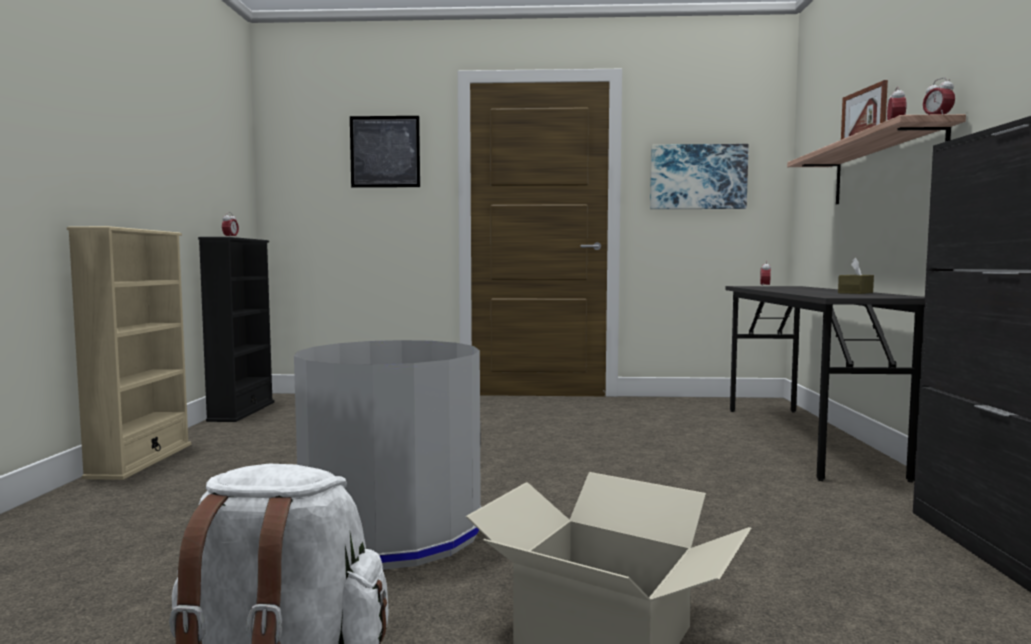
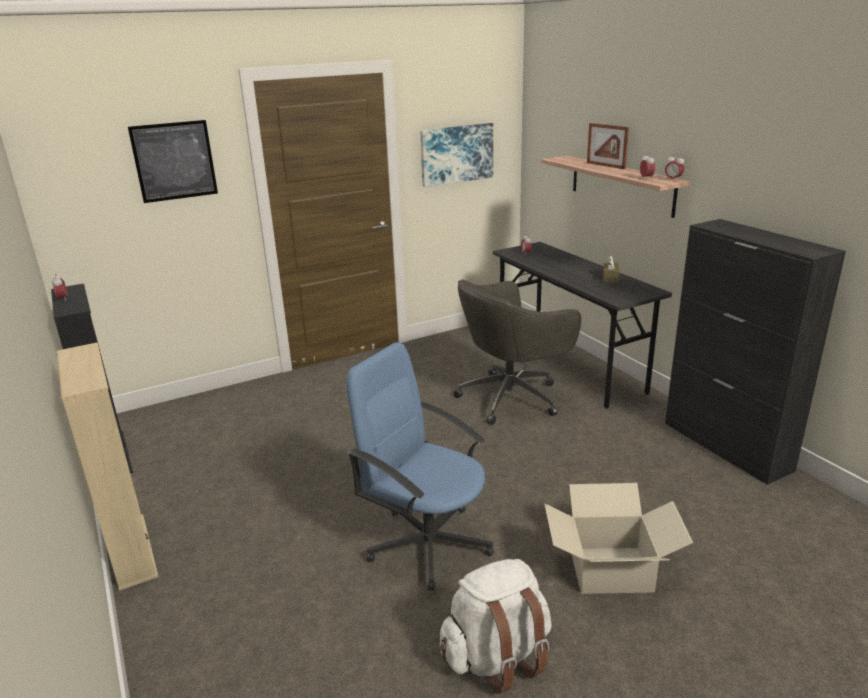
camera: 30 degrees left, 20 degrees up
(392, 528) = (428, 543): grey trash can -> blue office chair
(686, 448) = (512, 397): none -> grey office chair

